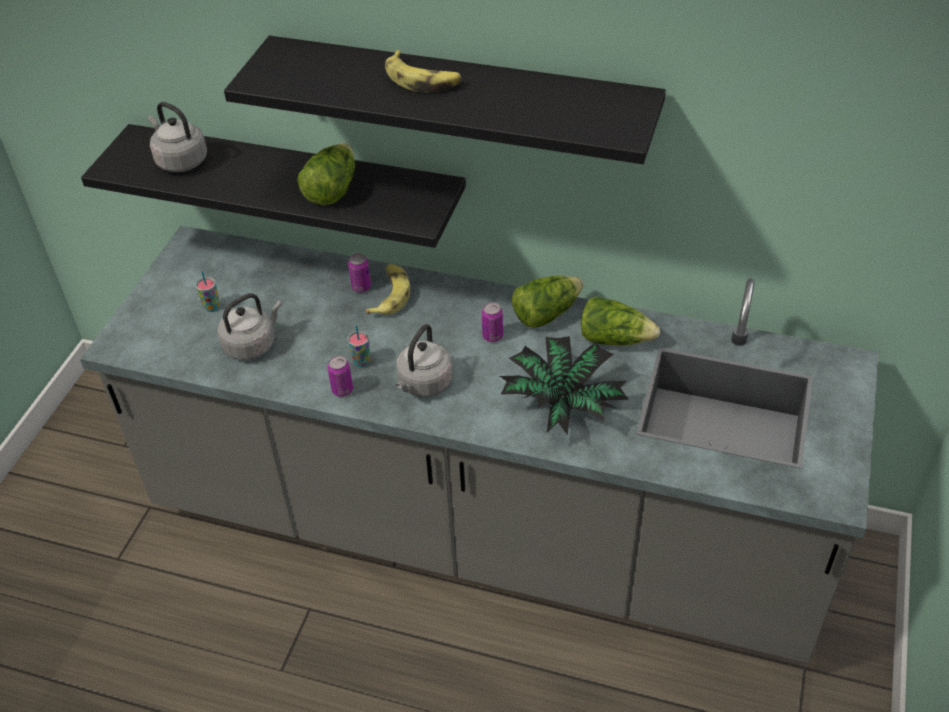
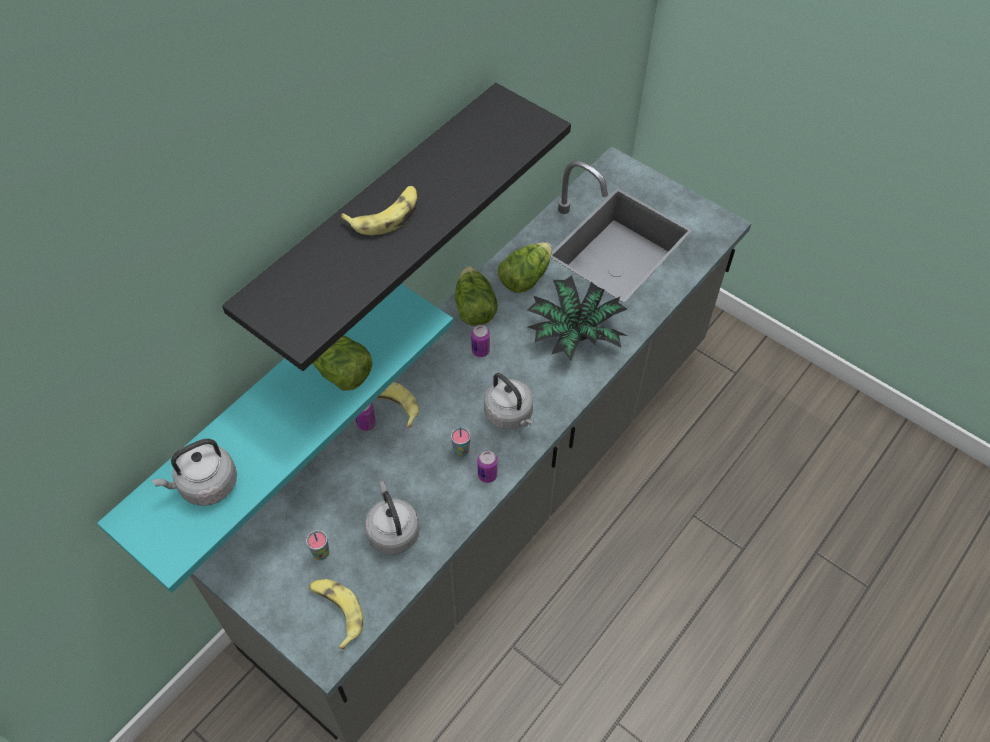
camera: 70 degrees left, 10 degrees up
(158, 337) = (336, 611): none -> banana
(296, 181) = (259, 408): black shelf -> turquoise shelf

